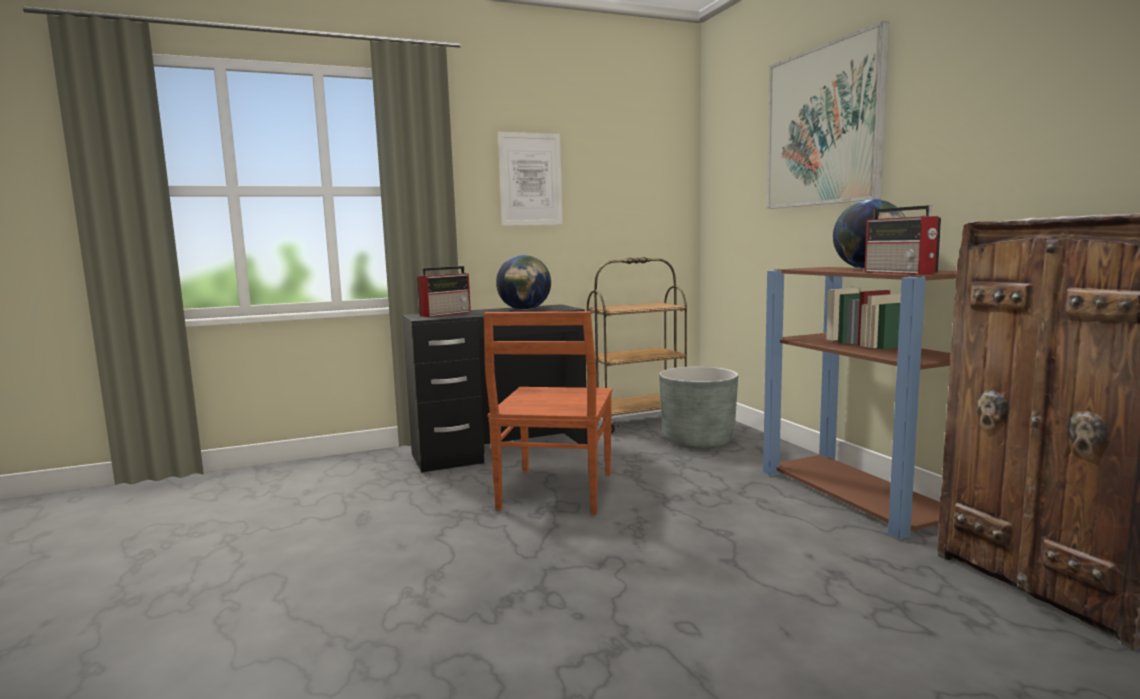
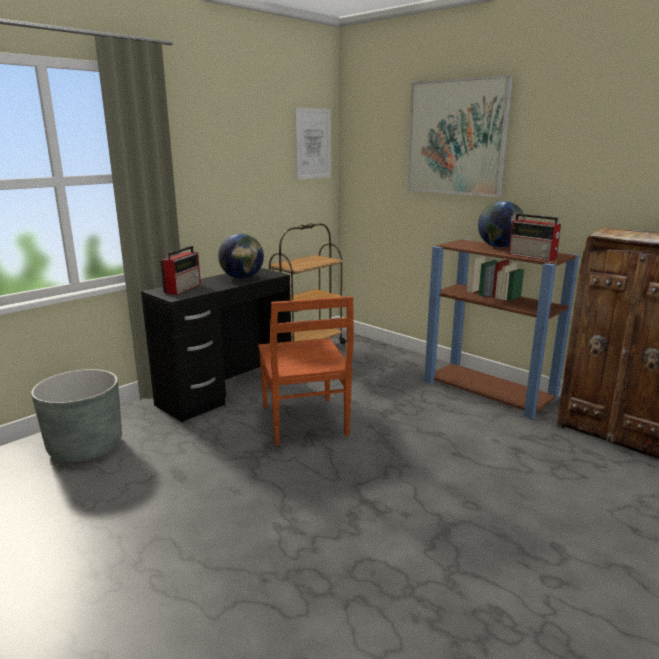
camera: 25 degrees left, 10 degrees up
(530, 179) = (224, 162): picture -> picture (313, 144)
(698, 441) = (363, 361): grey planter -> grey planter (85, 447)

